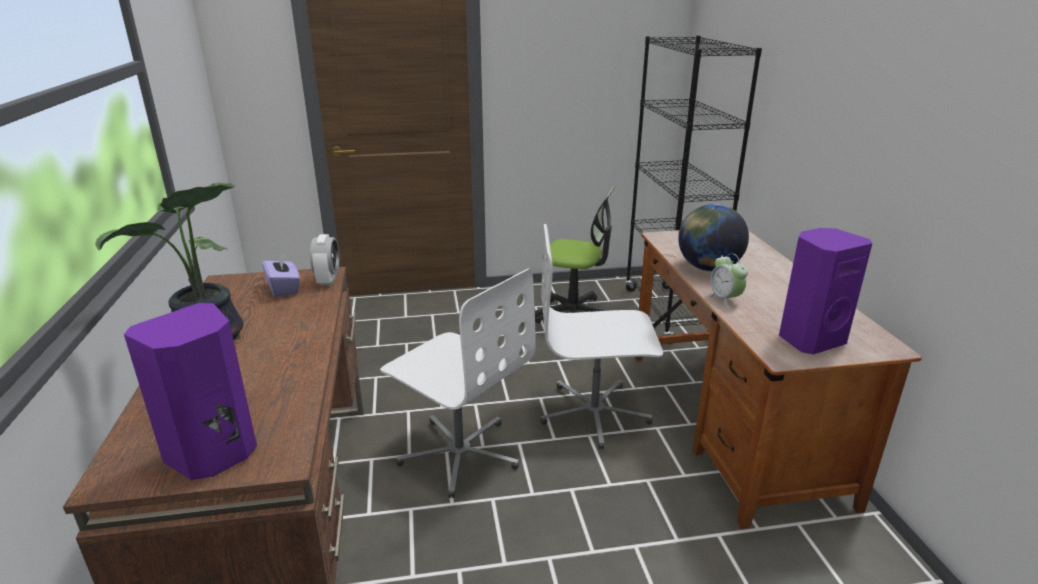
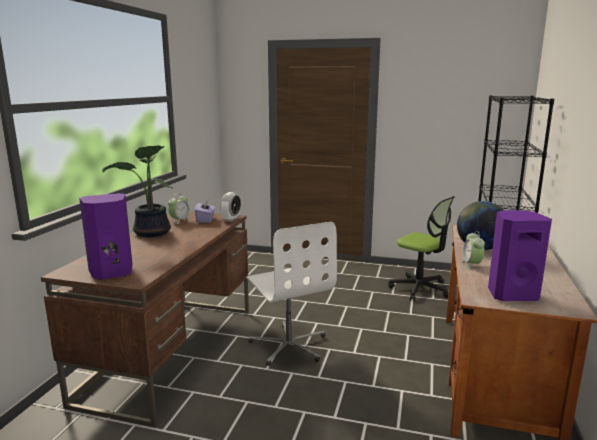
camera: 25 degrees right, 10 degrees down
(237, 299) = (179, 221): none -> alarm clock
(595, 413) = (392, 345): white office chair -> none

